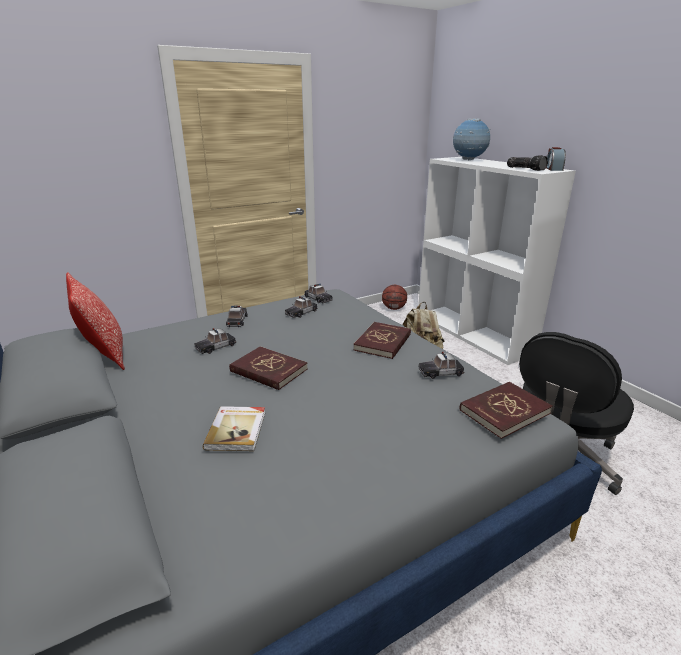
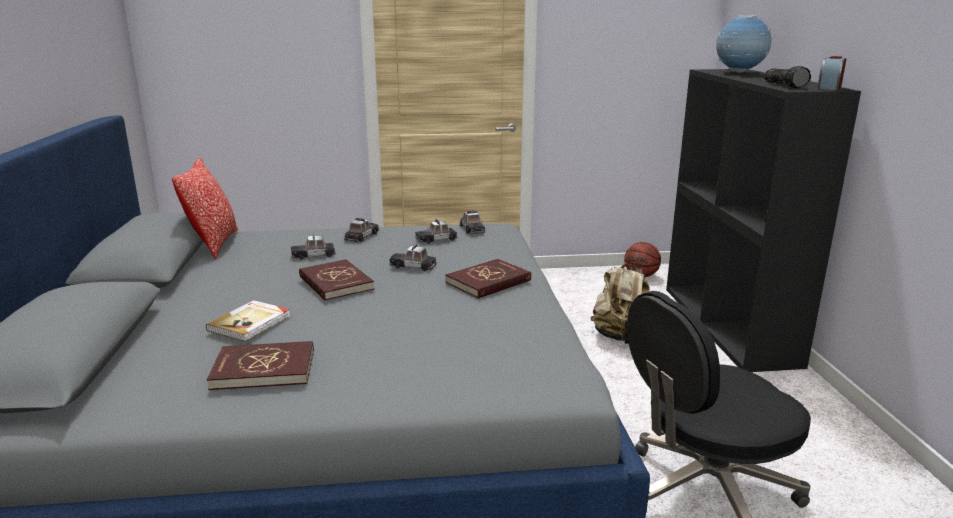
camera: 25 degrees right, 5 degrees down
(440, 372) = (514, 320): toy car -> toy car (413, 265)
(474, 333) = (730, 325): white bookcase -> black bookcase
(504, 411) = (532, 369): red book -> red book (264, 369)

